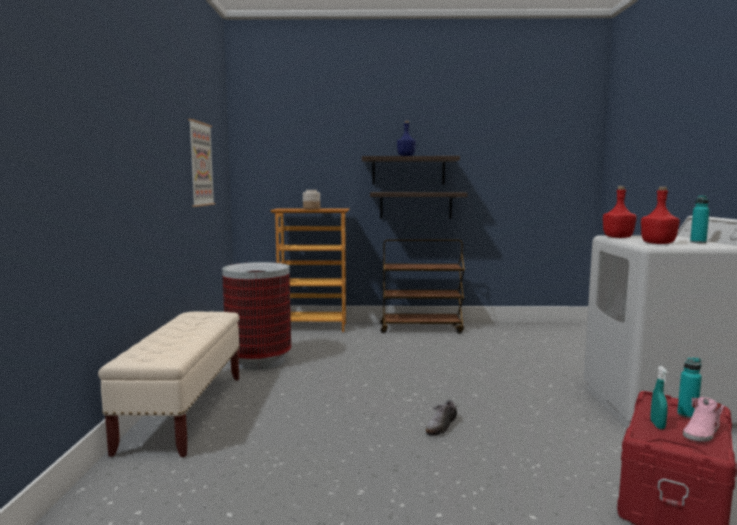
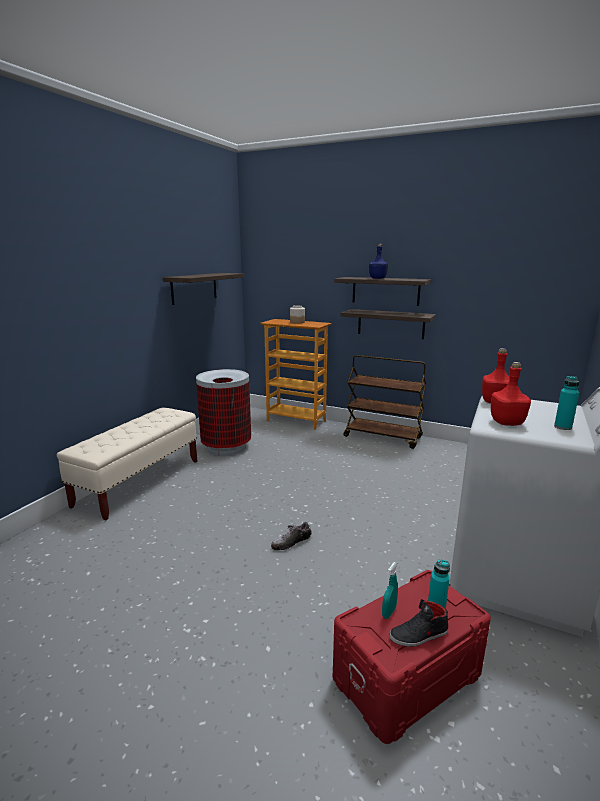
camera: 25 degrees right, 10 degrees up
(200, 164) = (194, 288): picture -> shelf
(702, 433) = (419, 635): pink shoe -> black shoe

